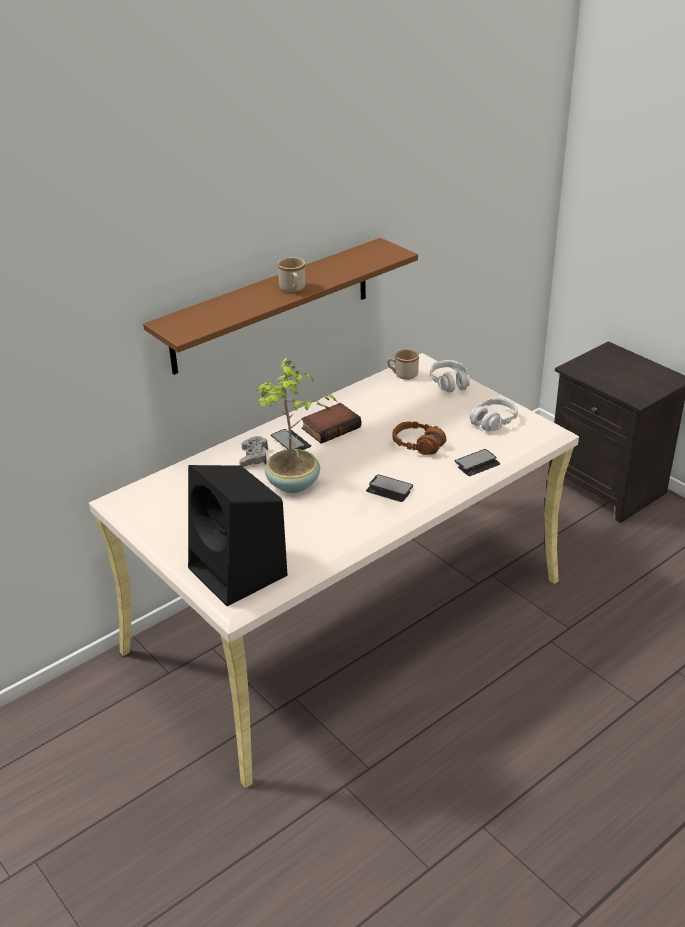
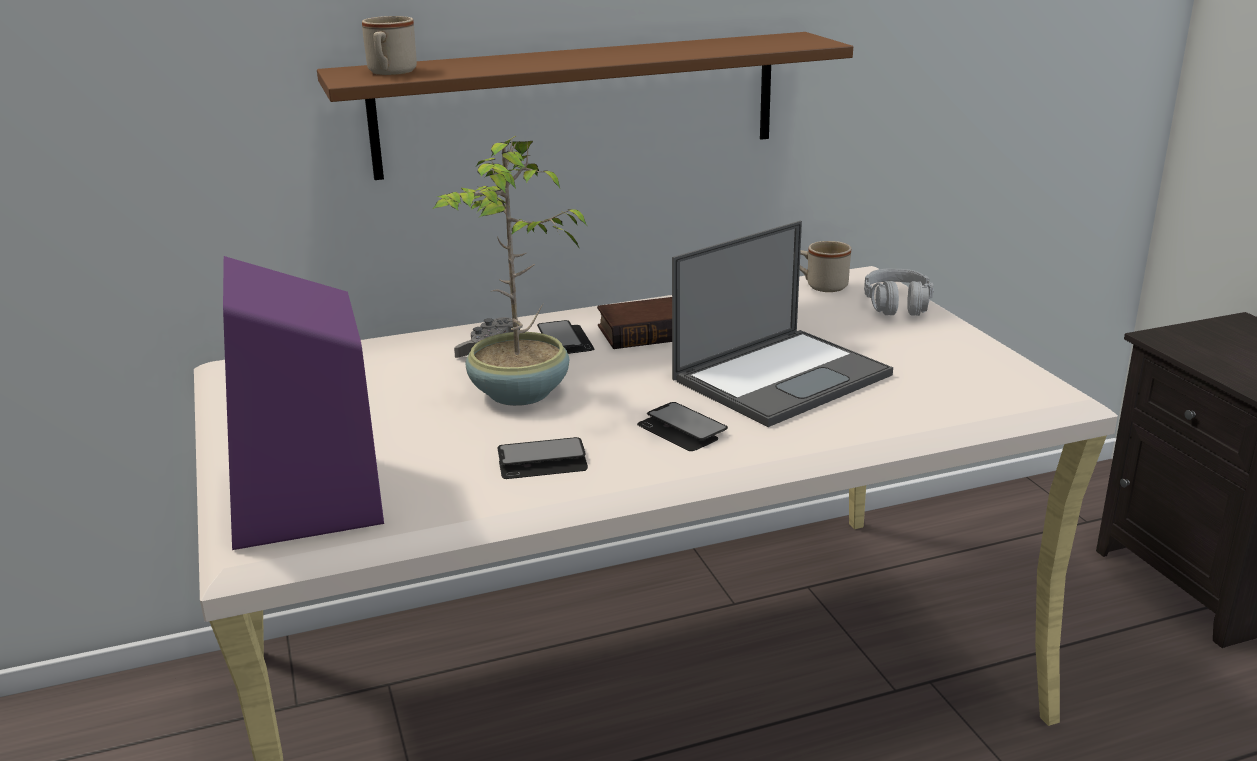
camera: 20 degrees right, 10 degrees down
(240, 573) = (307, 502): black speaker -> purple speaker
(293, 289) = (596, 58): beige mug -> beige mug (390, 72)
(418, 445) = (783, 376): brown headphones -> laptop
(477, 464) = (878, 419): phone -> phone (542, 461)
(493, 421) = (948, 365): grey headphones -> none

